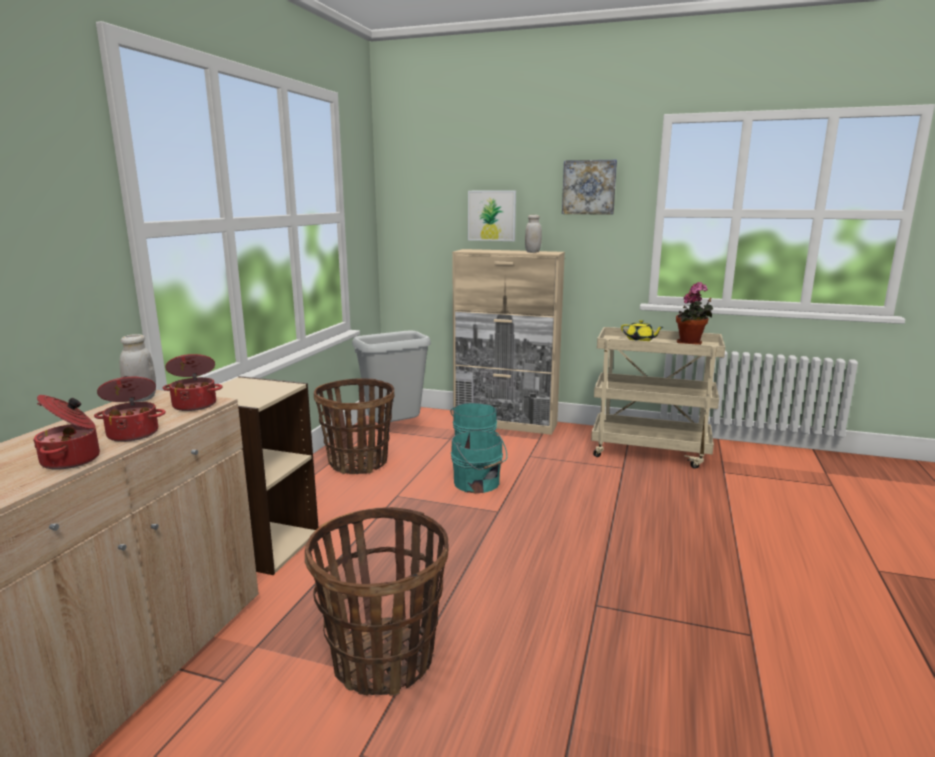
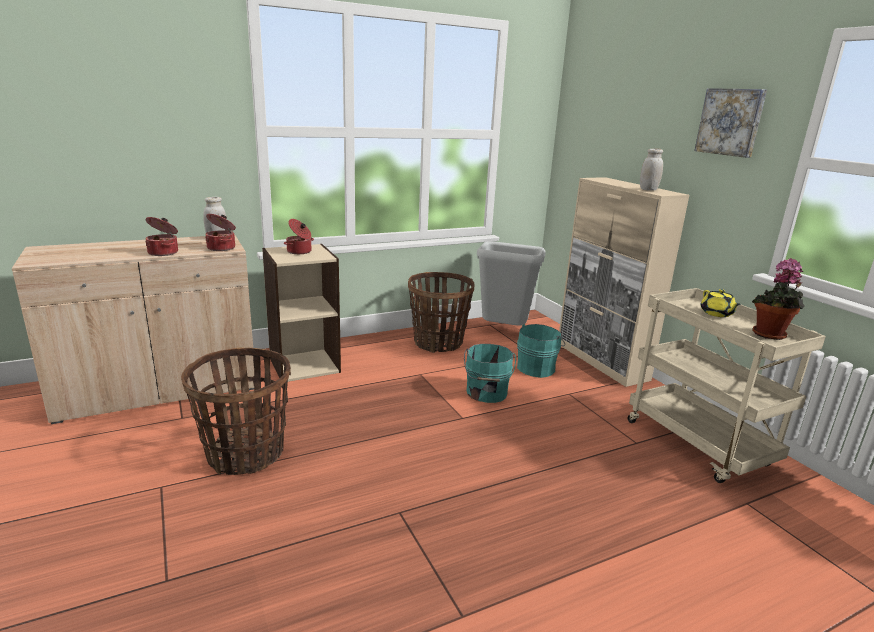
camera: 45 degrees right, 5 degrees up
(72, 460) = (117, 256): cooking pot -> cooking pot (299, 251)
(491, 215) = (636, 146): picture -> none

